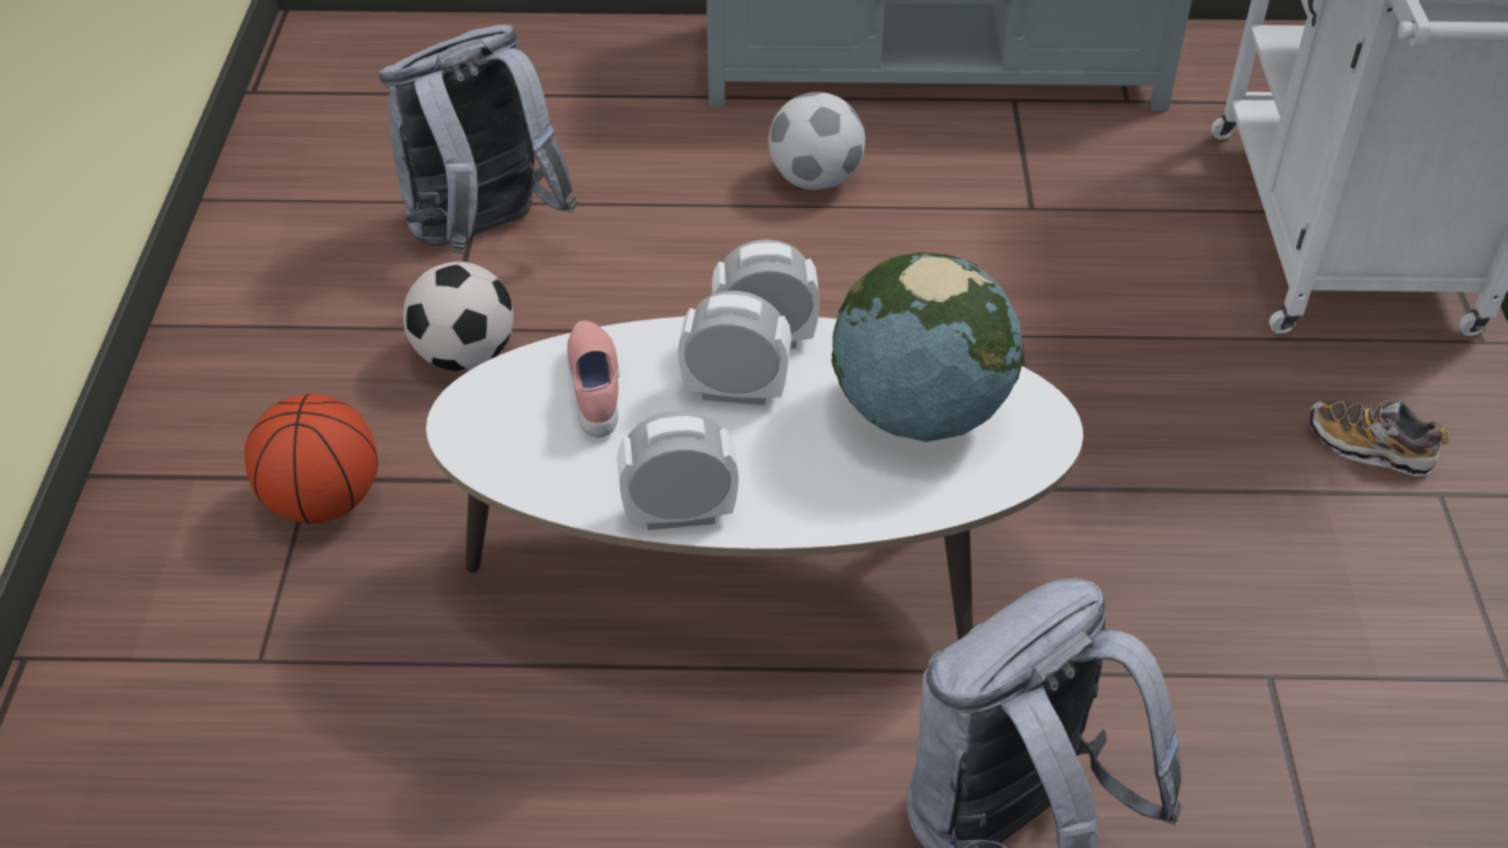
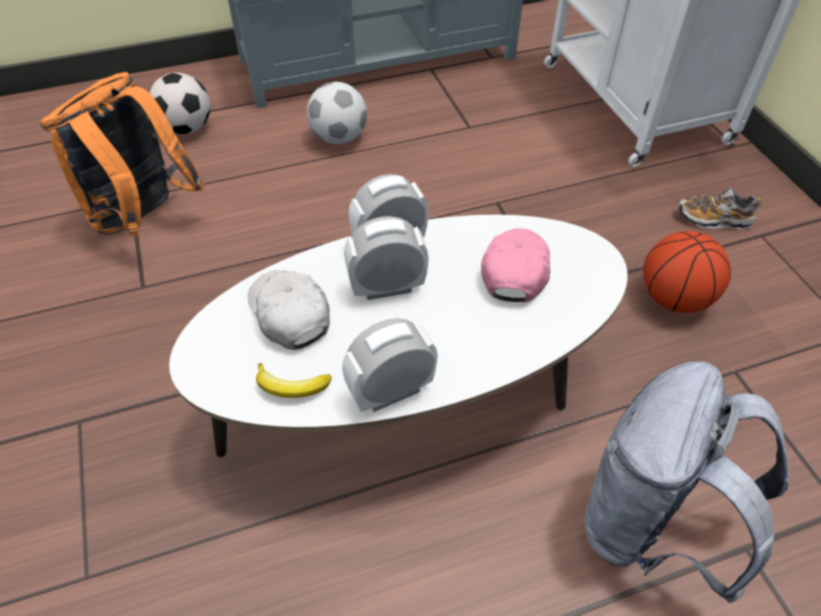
camera: 20 degrees left, 5 degrees up
(323, 501) = (94, 436): basketball -> basketball (673, 298)
(465, 356) = (160, 302): football -> football (187, 128)
(484, 235) = (143, 219): grey backpack -> orange backpack
(561, 475) = (291, 387): none -> banana
(596, 391) = (289, 313): pink shoe -> white cap
(919, 413) = (515, 270): globe -> pink cap

